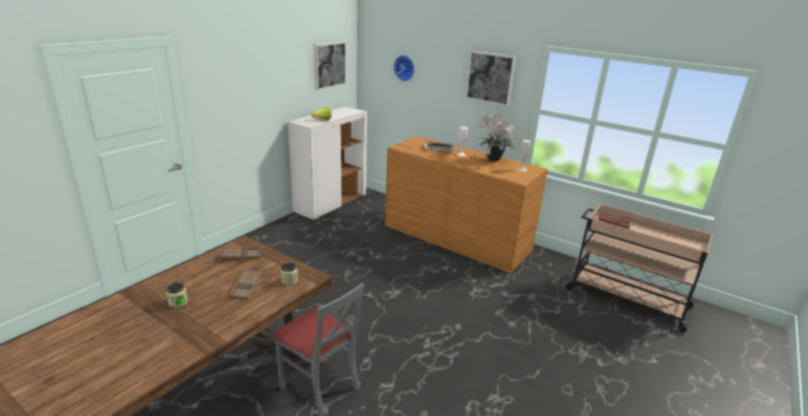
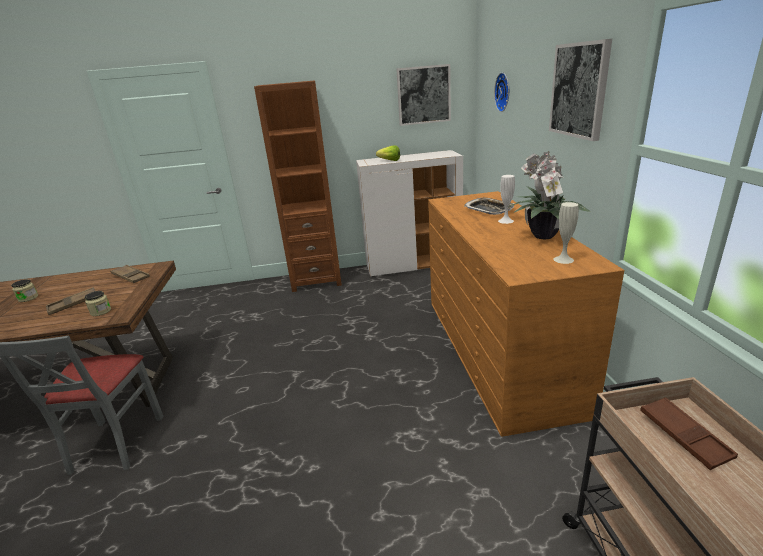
camera: 50 degrees right, 0 degrees up
(269, 235) = (316, 280): none -> brown bookcase

